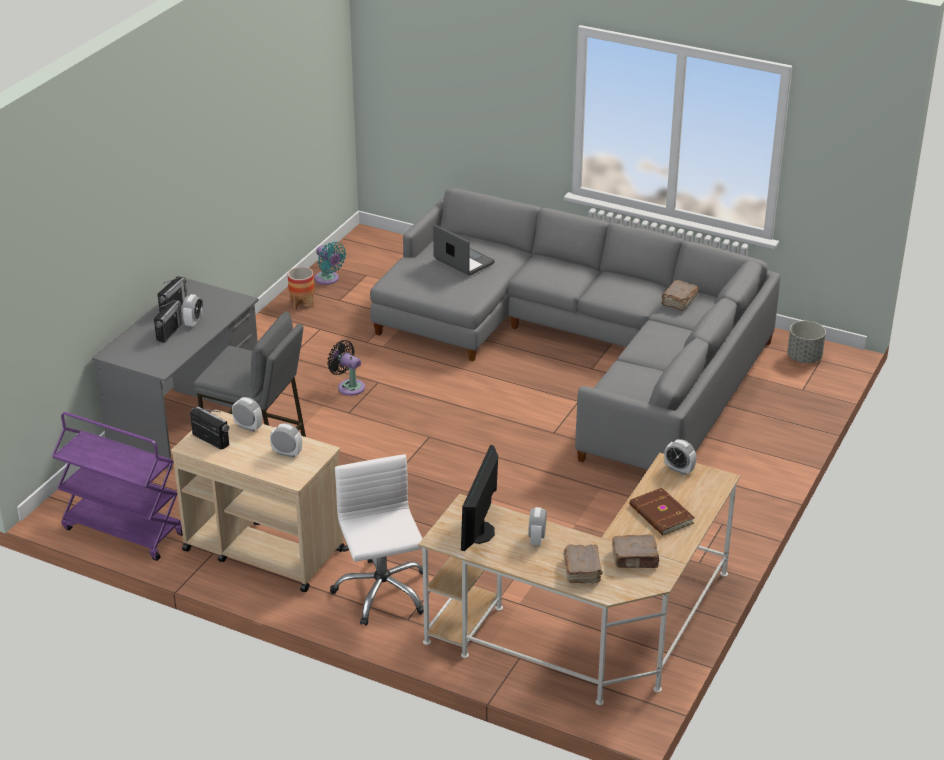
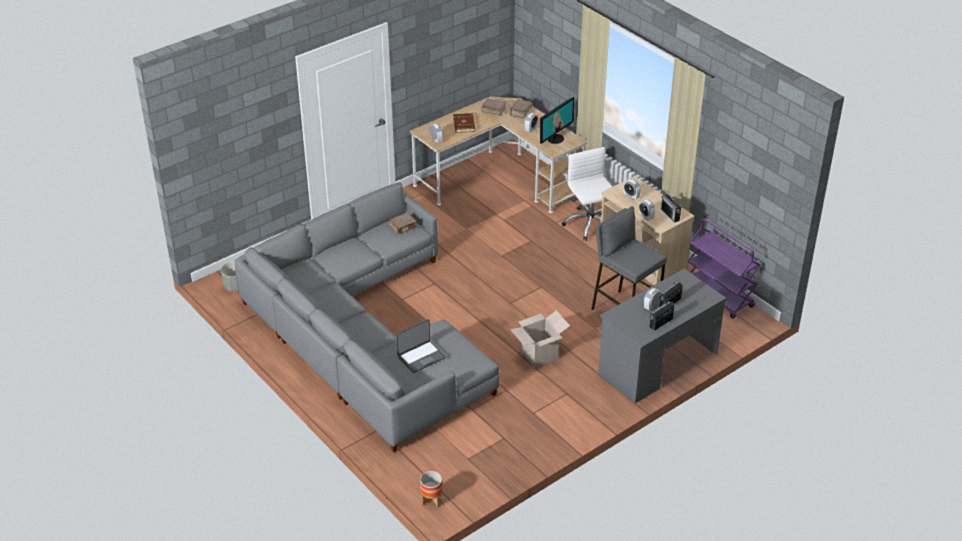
camera: 155 degrees left, 5 degrees up
(302, 303) = (533, 443): planter -> planter (431, 500)
(328, 279) = (500, 464): turquoise fan -> none
(349, 386) = (539, 355): black fan -> cardboard box
(382, 592) = (589, 224): white office chair -> white office chair turned 150 degrees clockwise
(463, 261) = (421, 357): laptop -> laptop turned 105 degrees counterclockwise
(678, 301) = (307, 280): brown book -> brown book (403, 227)

